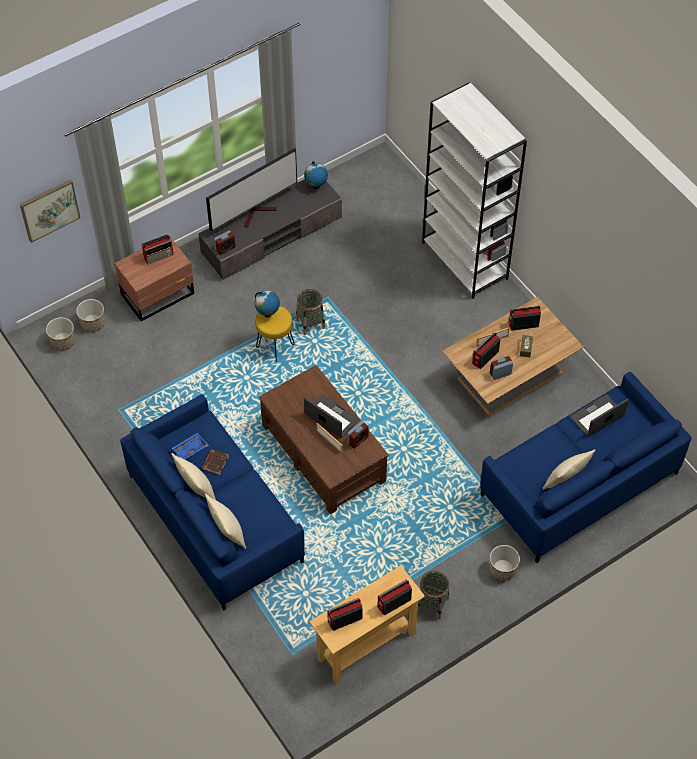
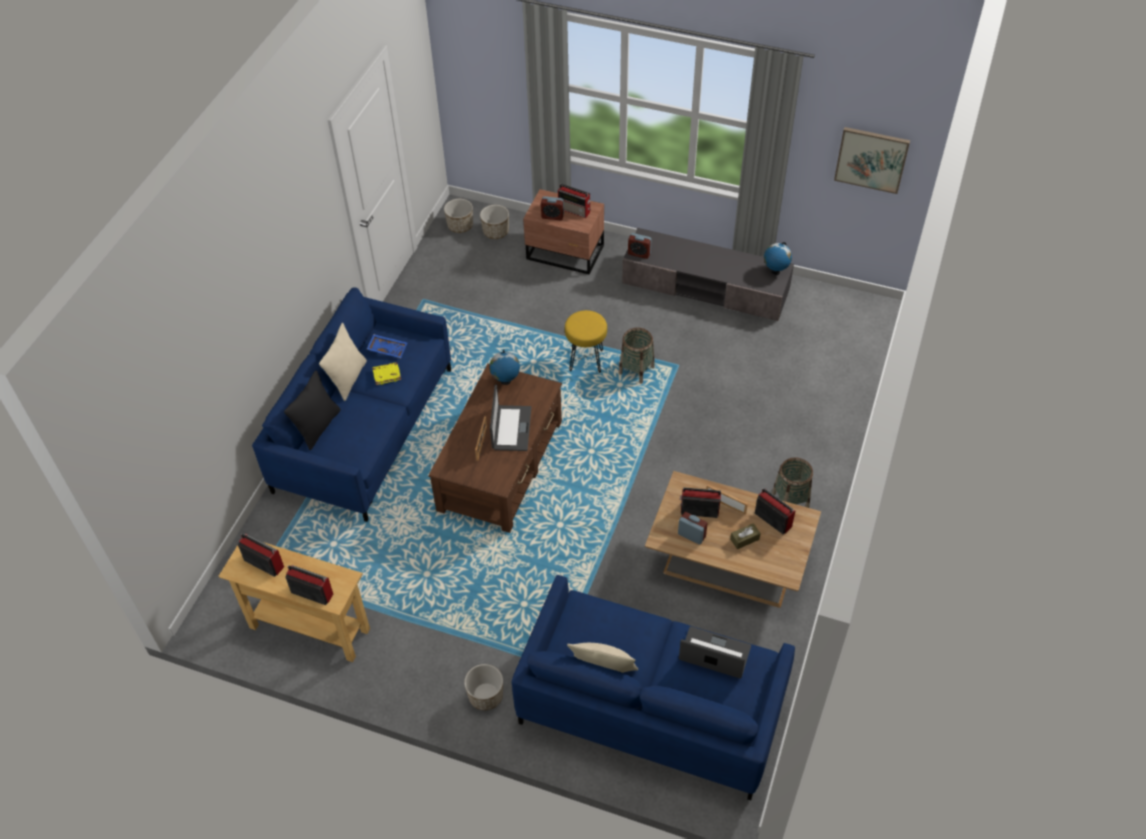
camera: 55 degrees right, 5 degrees down
(49, 209) = (495, 82): picture -> picture (871, 159)
(215, 462) = (387, 374): brown book -> yellow book
(227, 532) = (318, 427): beige pillow -> black pillow
(257, 212) = (701, 251): television -> none
(267, 314) = (586, 317): globe -> globe (505, 381)
(357, 440) = (502, 463): alarm clock -> alarm clock (552, 216)
(432, 604) = (398, 656): basket -> basket (790, 501)
(465, 261) = (830, 443): white bookcase -> none

